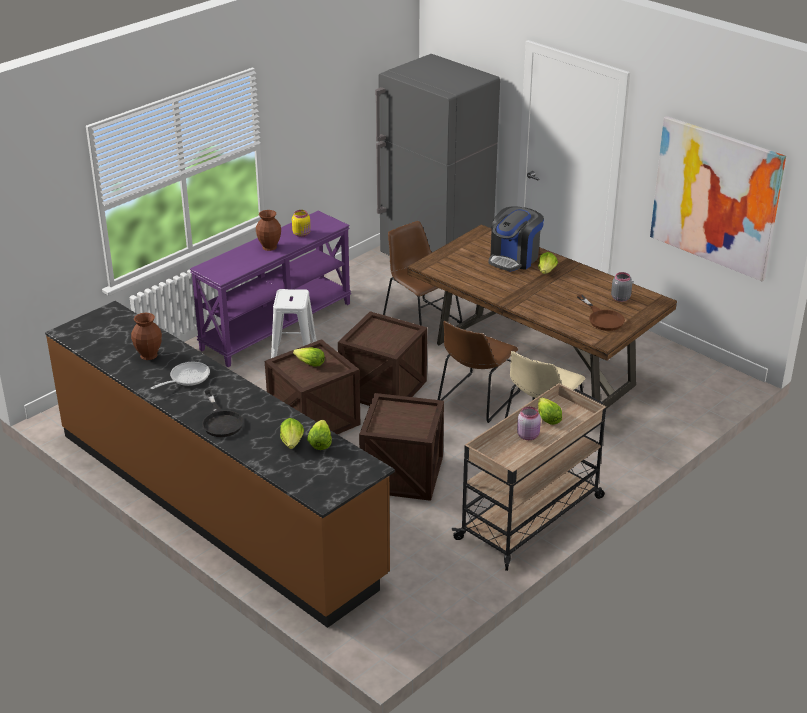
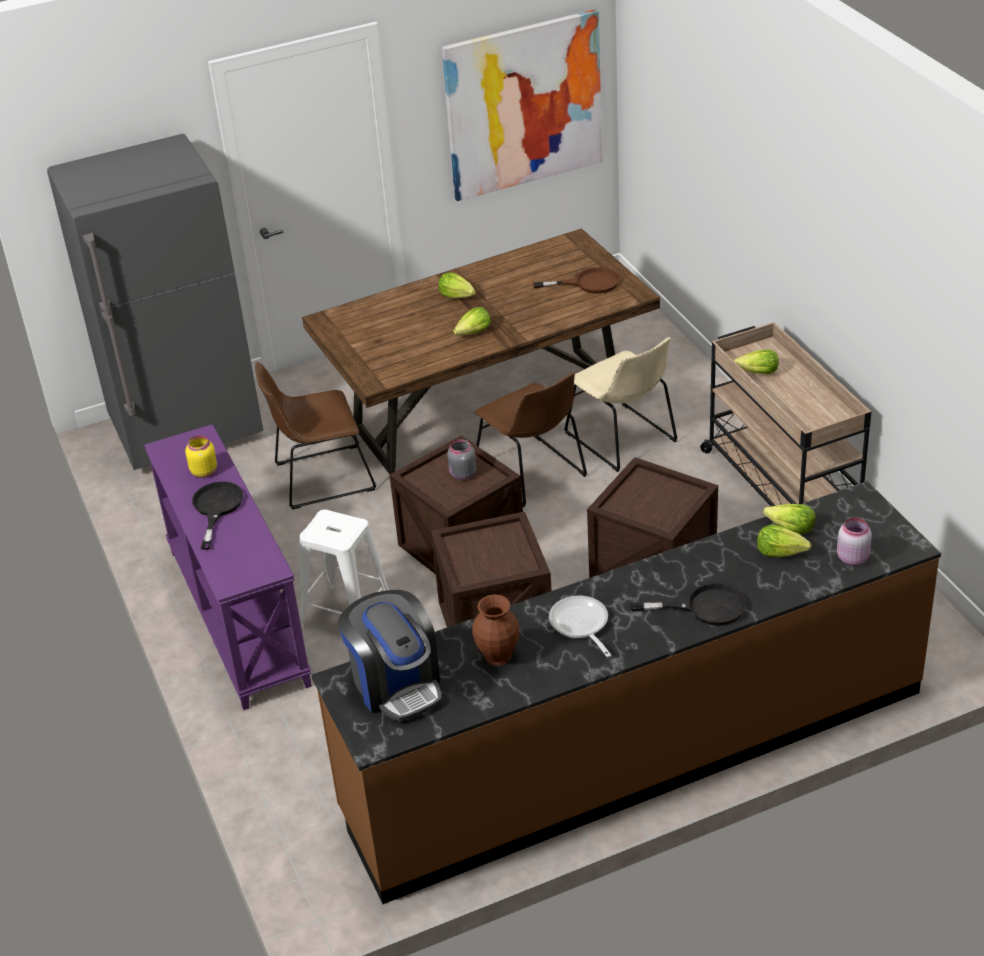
camera: 65 degrees left, 5 degrees up
(269, 247) = (216, 508): brown vase -> black frying pan
(309, 364) = (480, 554): lettuce -> lettuce (474, 332)
(514, 258) = (409, 311): coffee machine -> coffee machine (396, 684)
(528, 435) = (785, 393): pink jar -> pink jar (852, 557)
(620, 298) = (552, 262): grey jar -> grey jar (462, 474)

